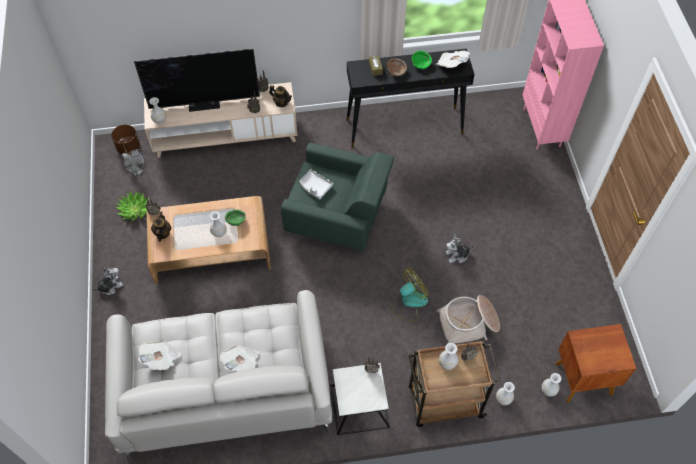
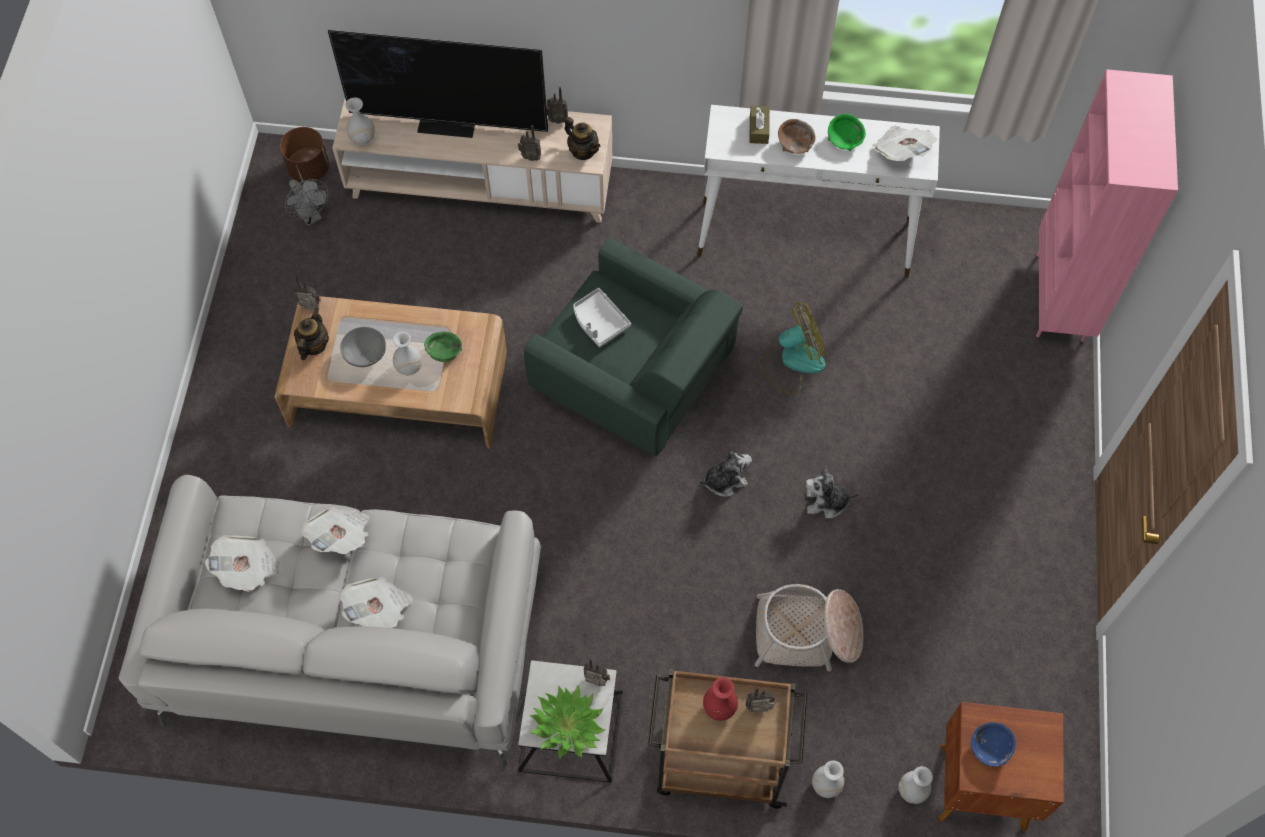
camera: 15 degrees right, 5 degrees up
(110, 286) = (213, 411): plush toy -> plush toy (724, 480)
(135, 210) = (289, 285): potted plant -> potted plant (568, 726)
(193, 232) = (365, 354): none -> grey bowl
(209, 329) = (341, 536): none -> newspaper
(405, 127) = (805, 238): black console table -> white console table
(408, 302) = (712, 567): fan -> fan (792, 362)
(447, 363) = (719, 707): white vase -> red vase
(590, 350) = (990, 747): none -> blue bowl

